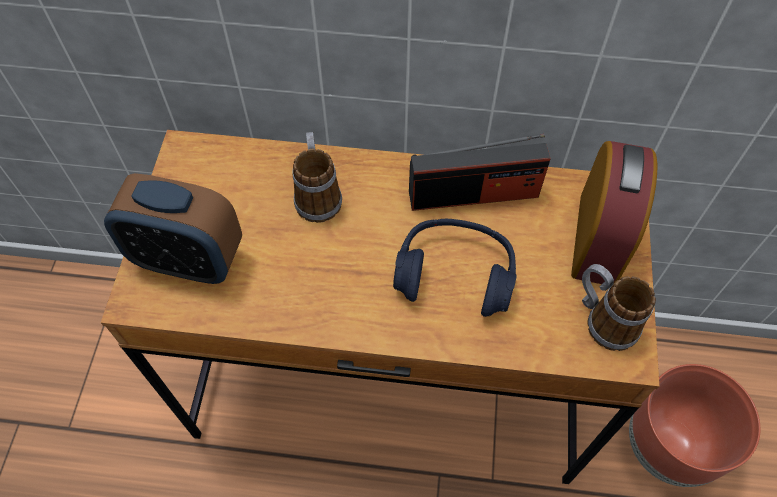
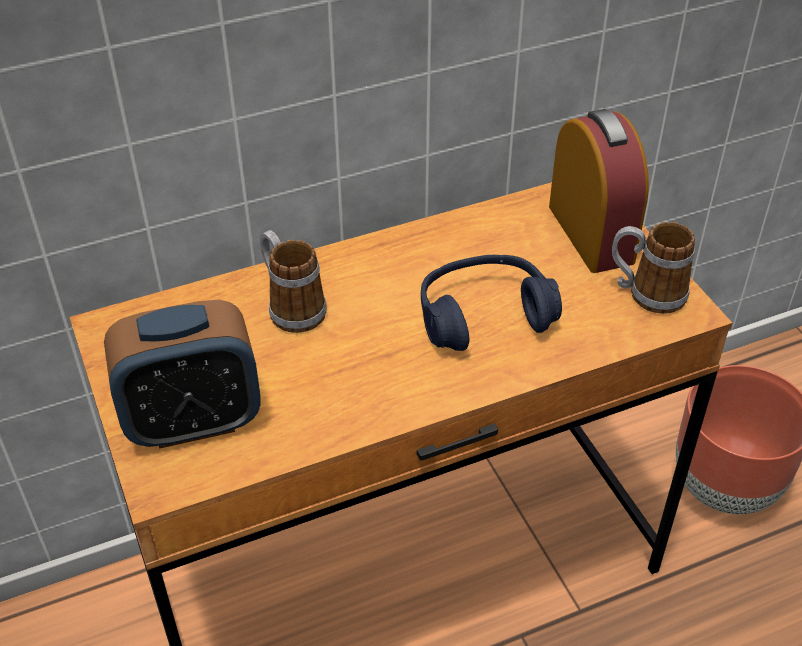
camera: 30 degrees left, 15 degrees down
(474, 194) = (449, 244): radio -> none

